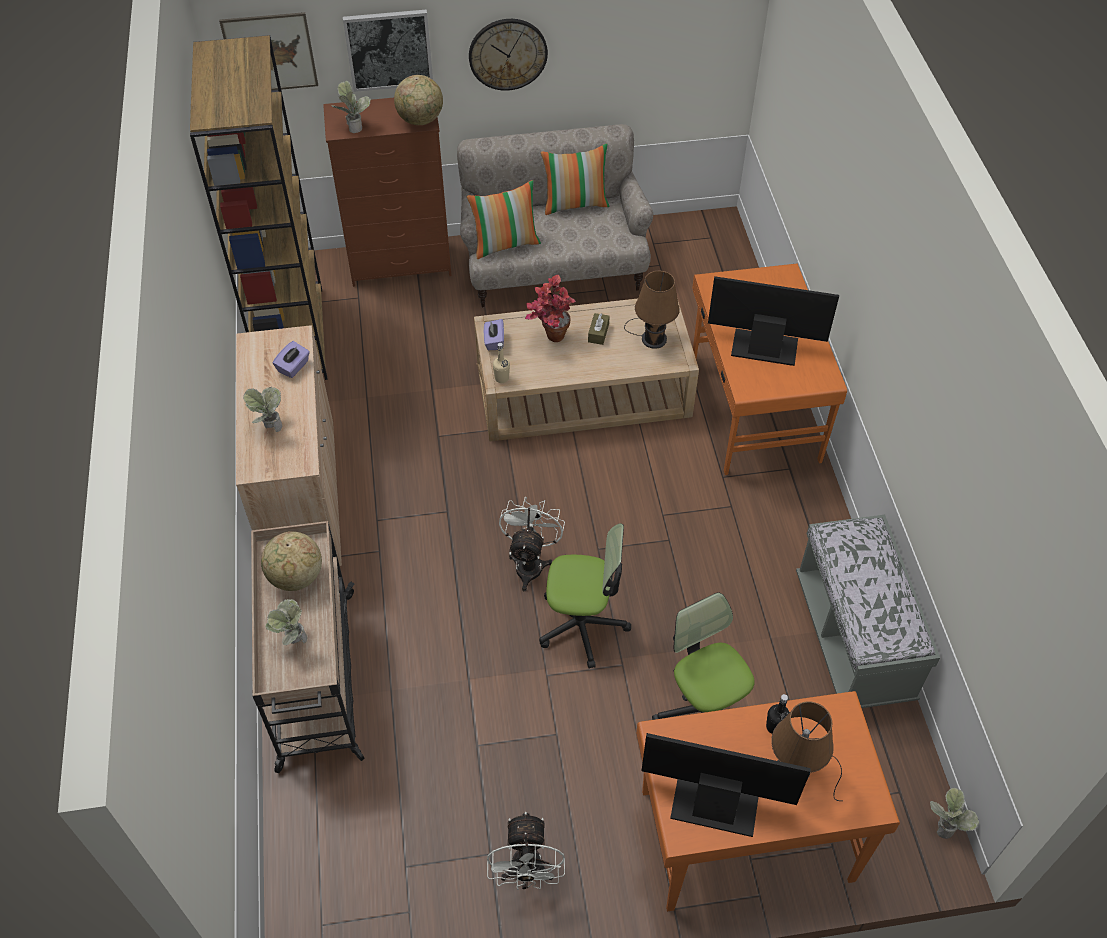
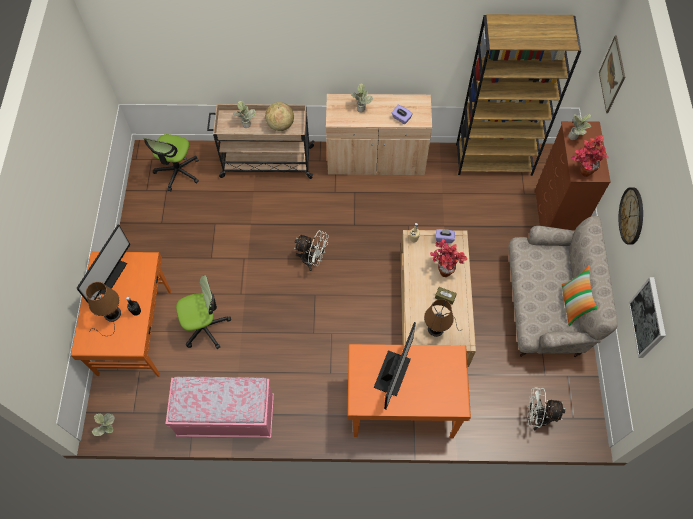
camera: 100 degrees right, 10 degrees up
(389, 49) = (622, 139): picture -> picture (648, 318)
(421, 120) = (580, 172): globe -> potted plant
(505, 244) = (533, 256): pillow -> none
(527, 874) = (147, 236): white fan -> white fan (537, 417)
(582, 625) = (269, 279): office chair -> office chair (178, 172)
(853, 638) = (226, 417): grey bench -> pink bench

